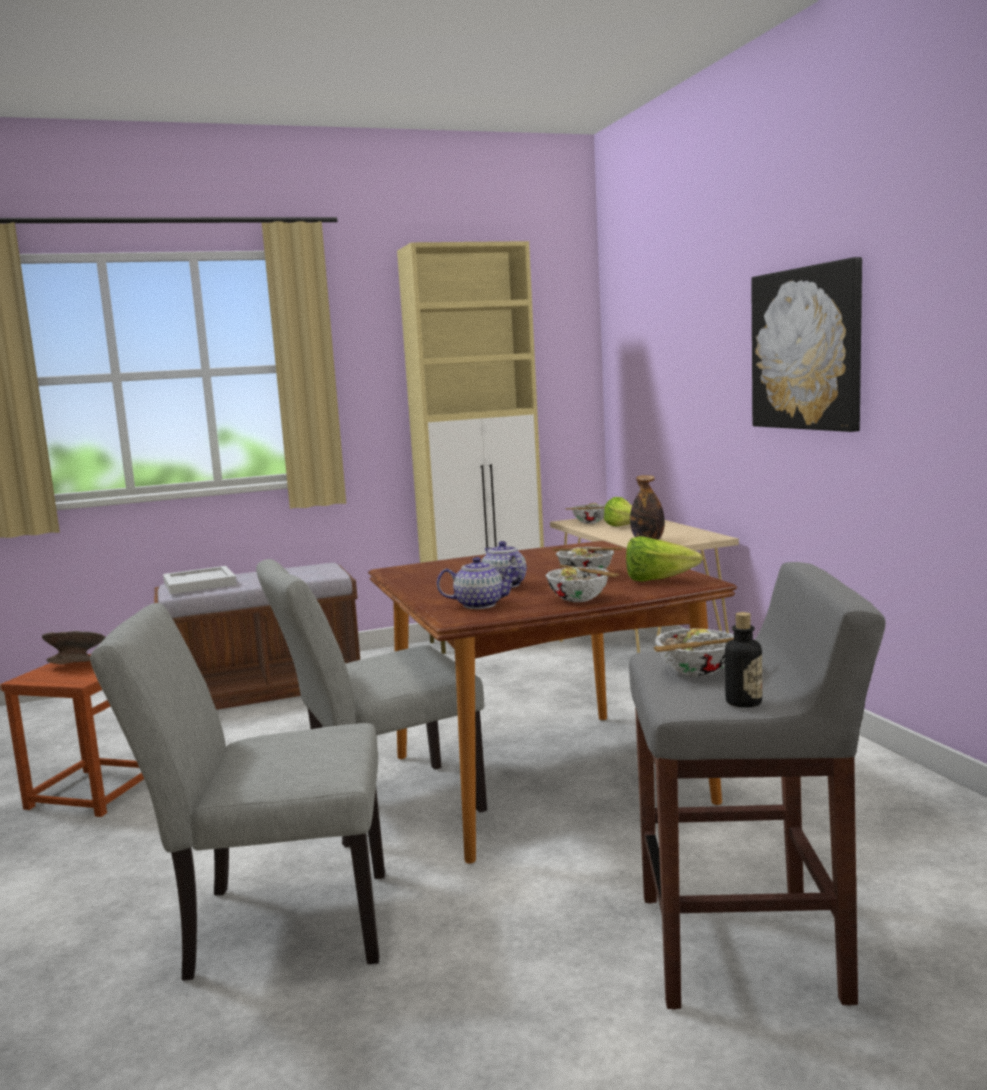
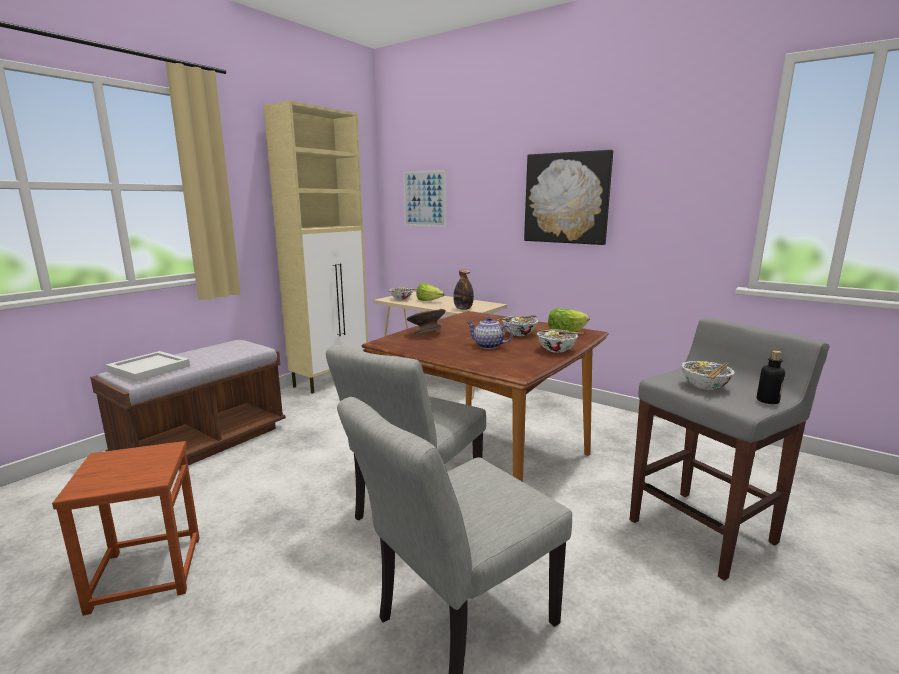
camera: 35 degrees left, 5 degrees up
(76, 664) = (118, 463): grey bowl -> grey bowl (426, 333)
(479, 604) = (508, 361): teapot -> none
(645, 360) = (424, 198): none -> picture

